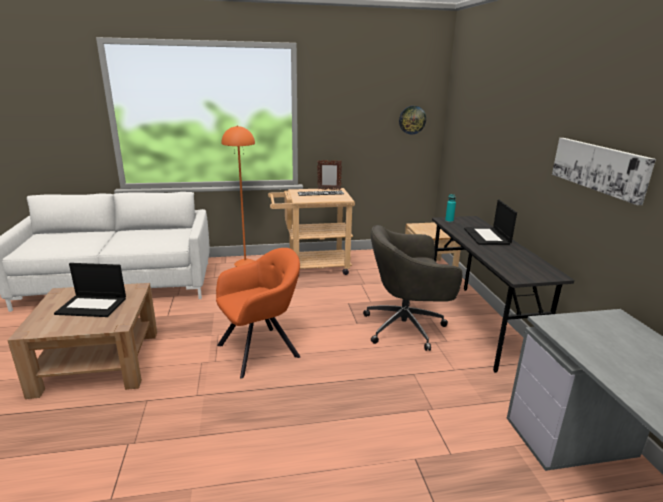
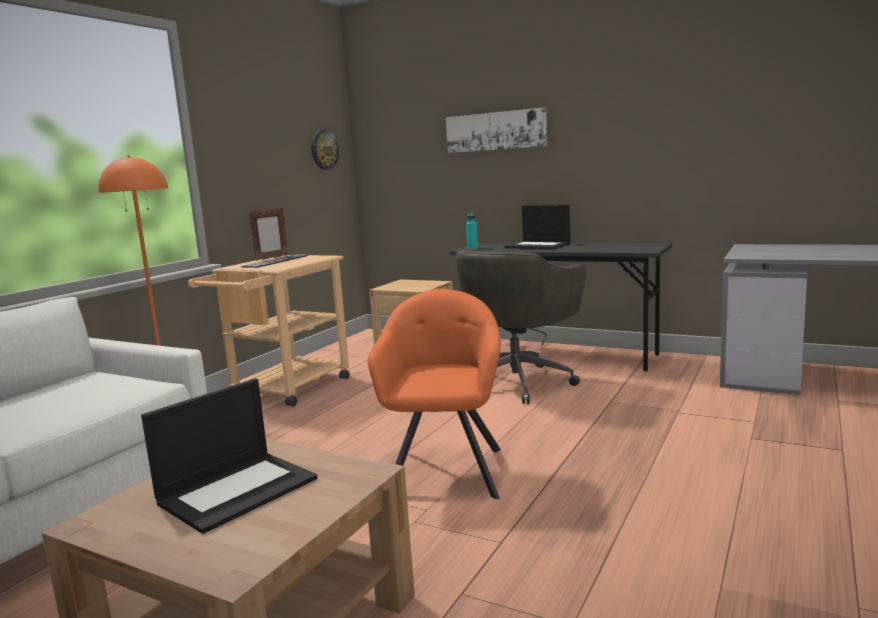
camera: 50 degrees left, 10 degrees down
(599, 167) = (660, 127): picture -> picture (496, 131)

